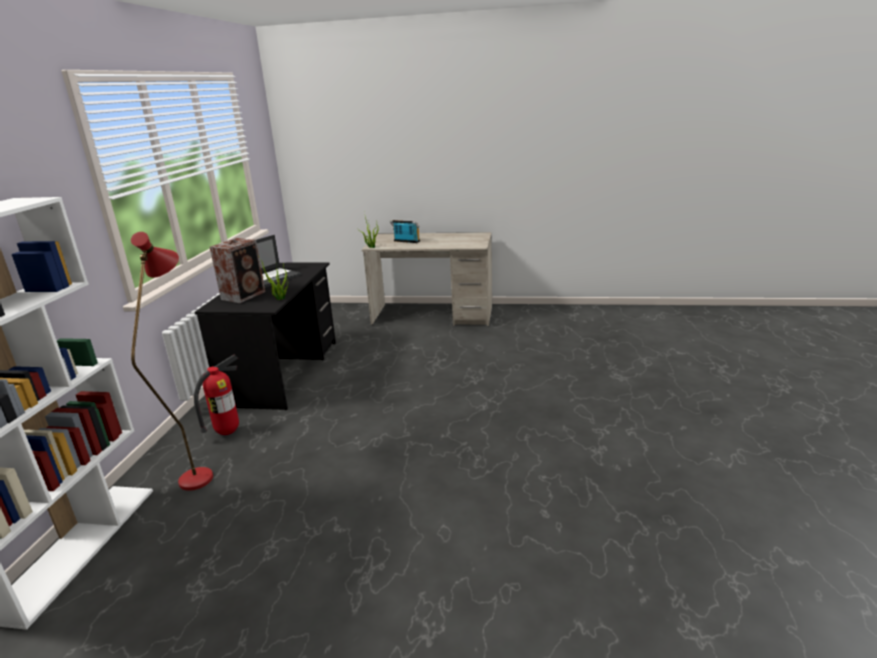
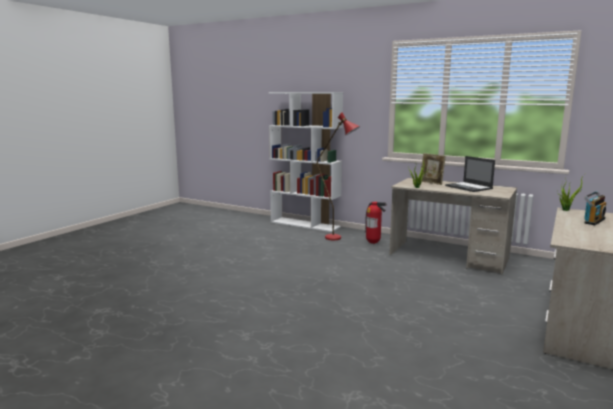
camera: 110 degrees right, 10 degrees down
(244, 295) = (431, 183): speaker -> picture frame
(284, 372) = (448, 257): black desk -> beige desk

